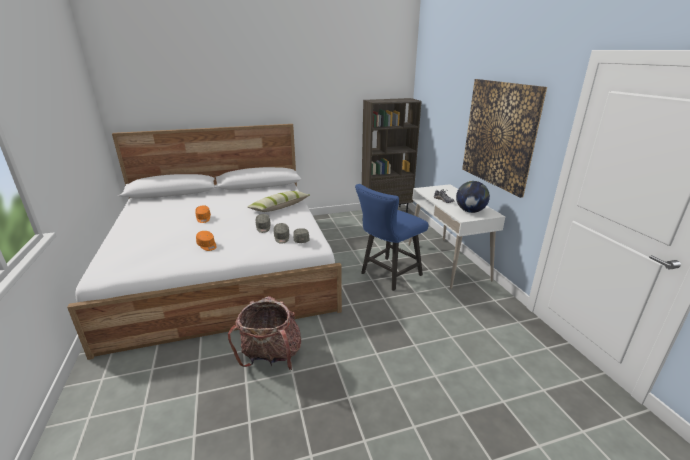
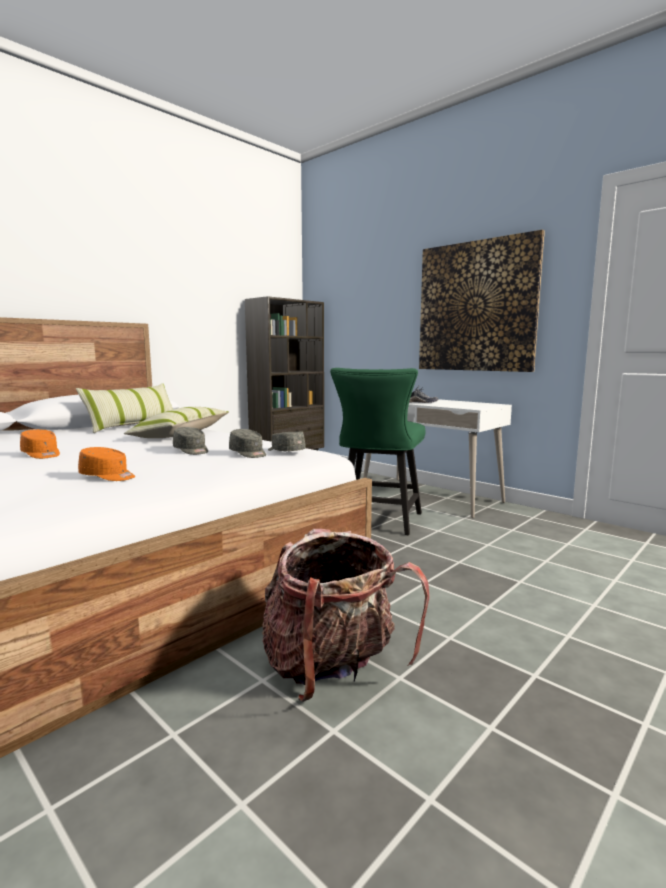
camera: 30 degrees left, 15 degrees down
(270, 191) = (133, 426): none -> pillow
(388, 275) = (378, 522): blue chair -> green chair
(470, 211) = (469, 405): globe -> none

